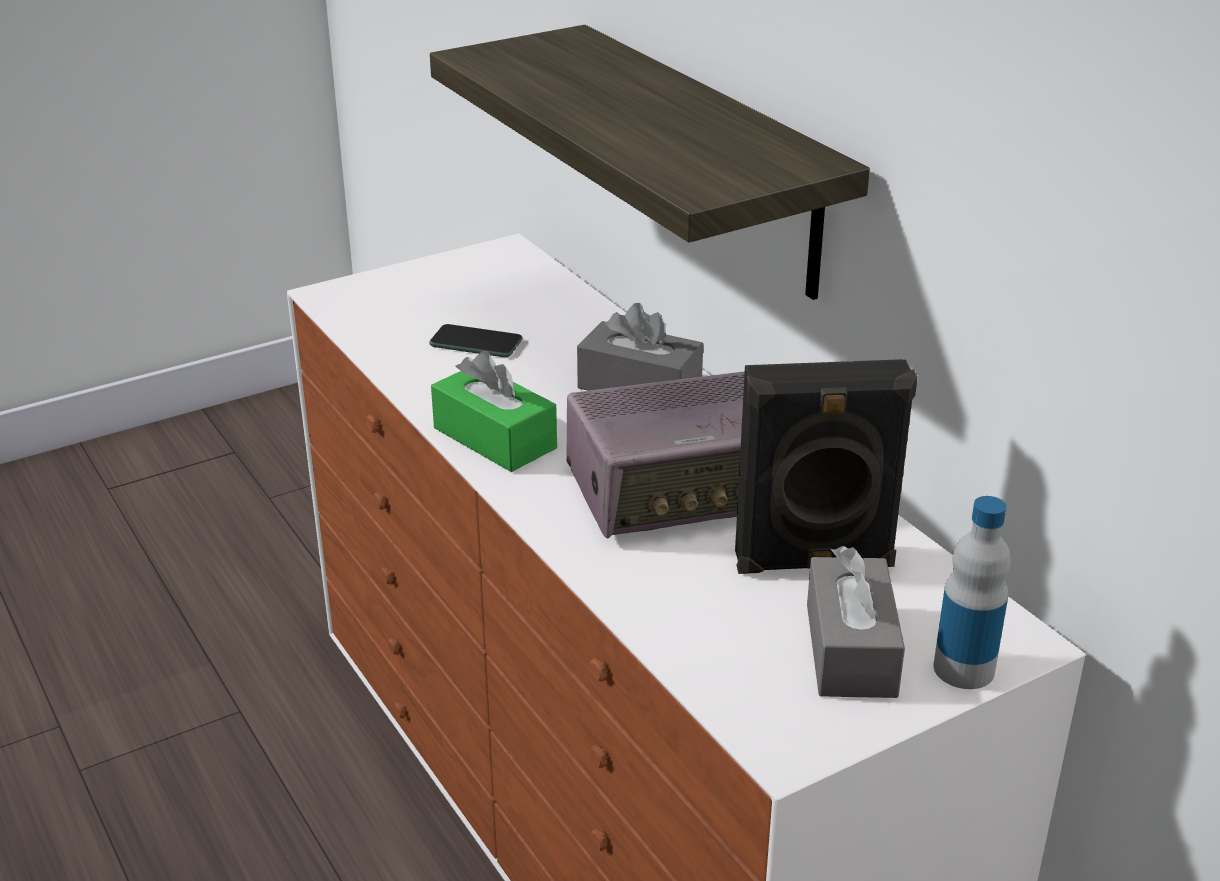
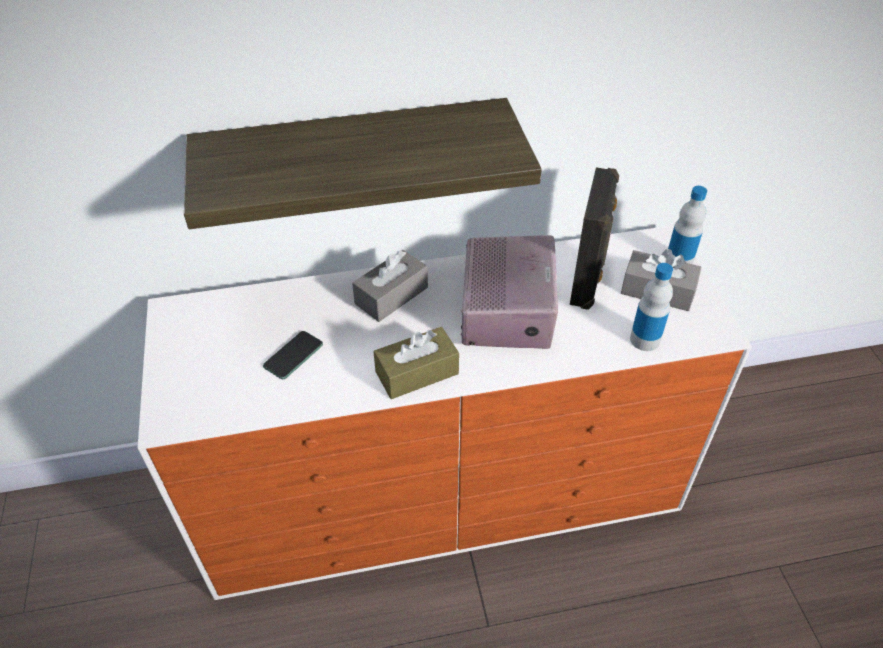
camera: 70 degrees left, 15 degrees up
(495, 438) = (417, 373): green tissue box -> brown tissue box
(702, 649) = (644, 340): none -> bottle

